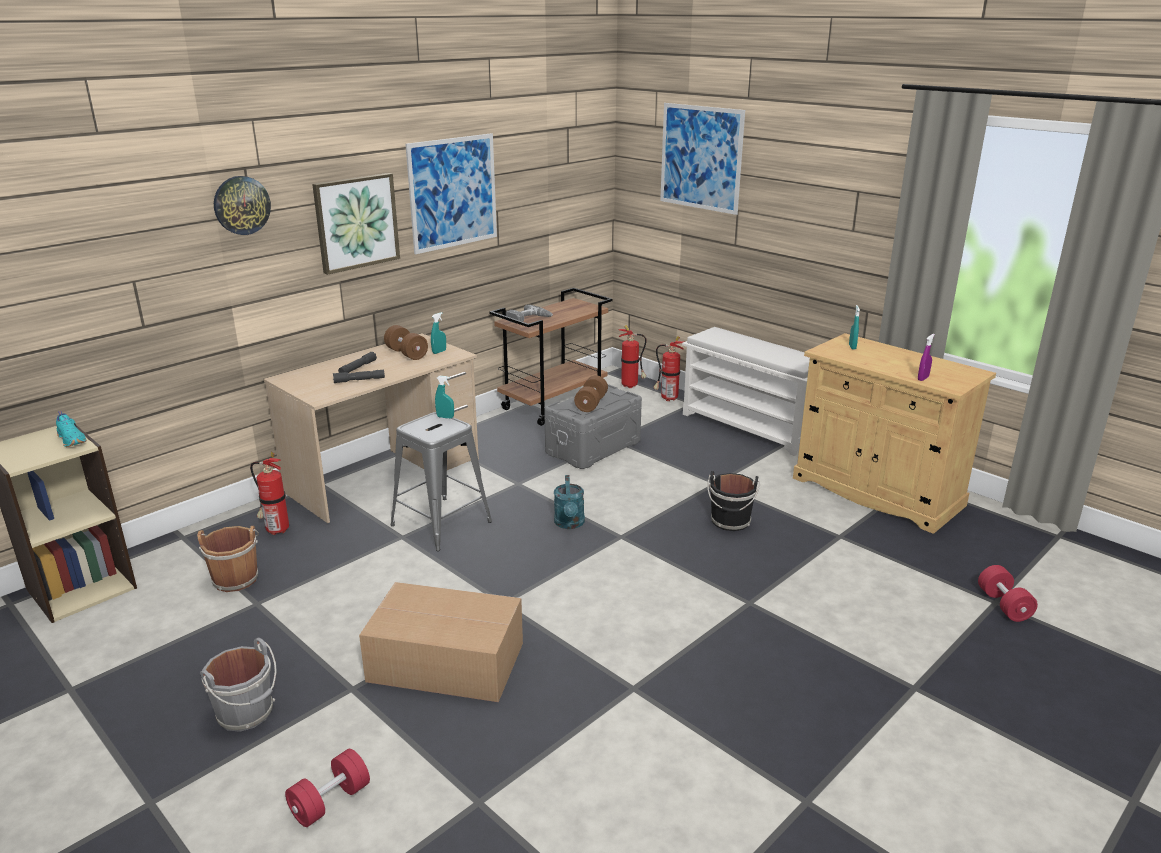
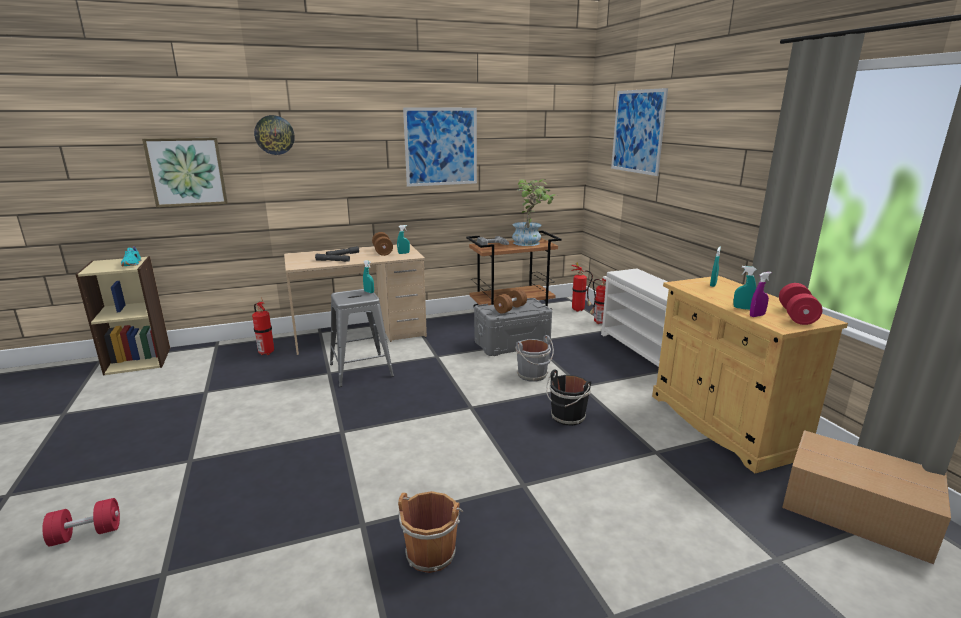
camera: 25 degrees right, 5 degrees down
(235, 578) = (213, 374): brown bucket -> brown bucket (431, 551)
(247, 713) = (119, 457): grey bucket -> grey bucket (533, 375)
(356, 222) = (361, 158): picture -> picture (187, 172)
(448, 663) = (262, 462): cardboard box -> cardboard box (858, 512)
(570, 524) = (443, 390): turquoise watering can -> none
(571, 308) = (531, 243): none -> potted plant
(904, 372) = (742, 308): none -> turquoise spray bottle
(1003, 605) = (785, 565): red dumbbell -> red dumbbell (796, 316)

